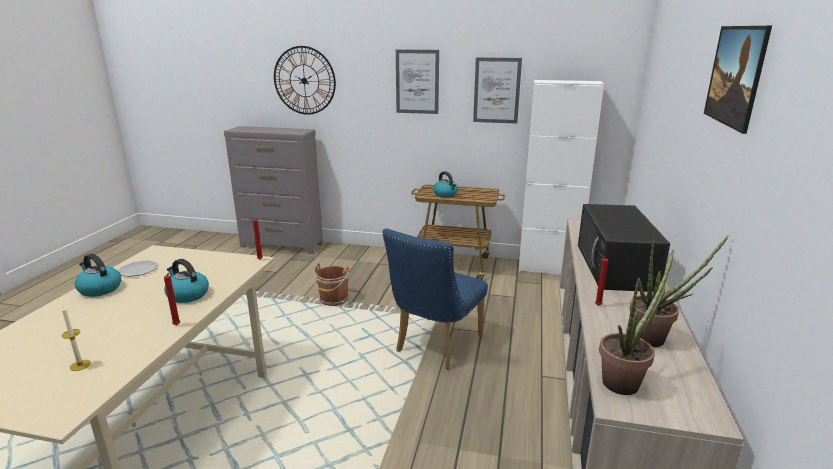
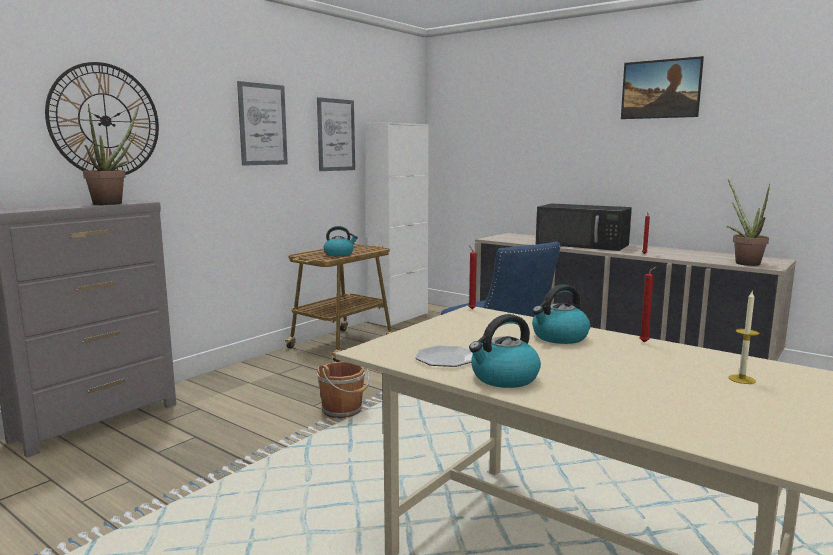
camera: 65 degrees left, 10 degrees down
(655, 339) = (693, 253): potted plant -> potted plant (113, 203)

